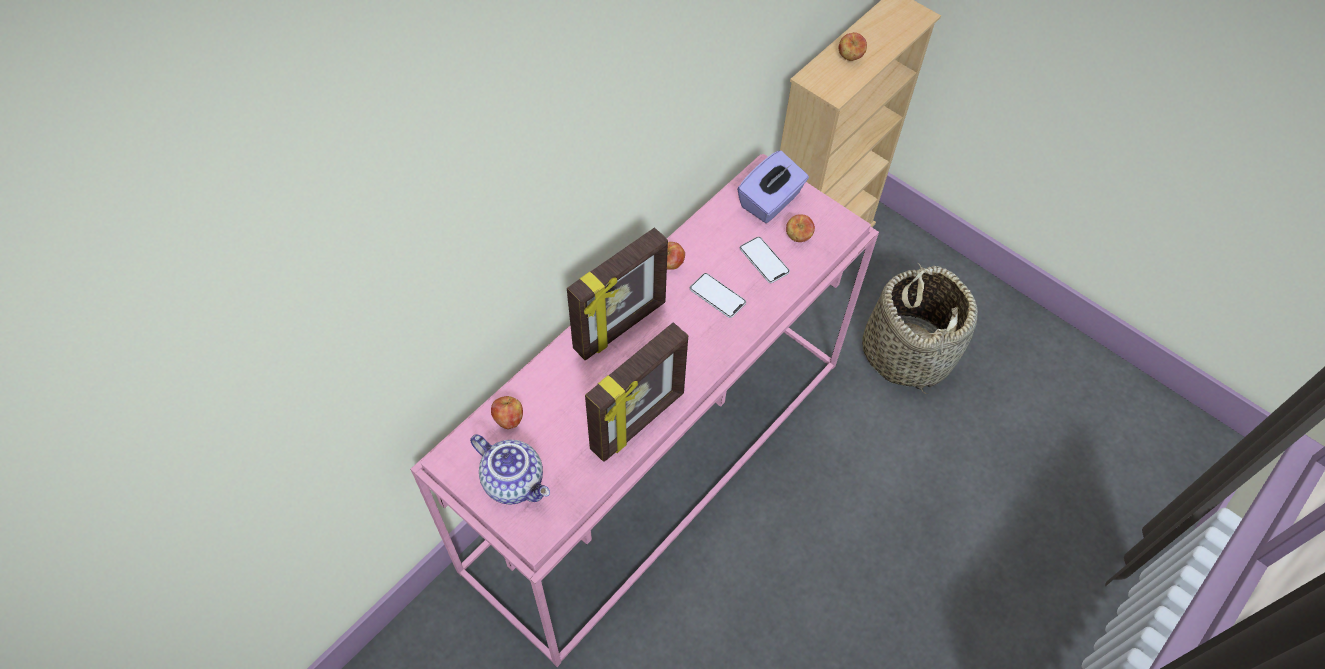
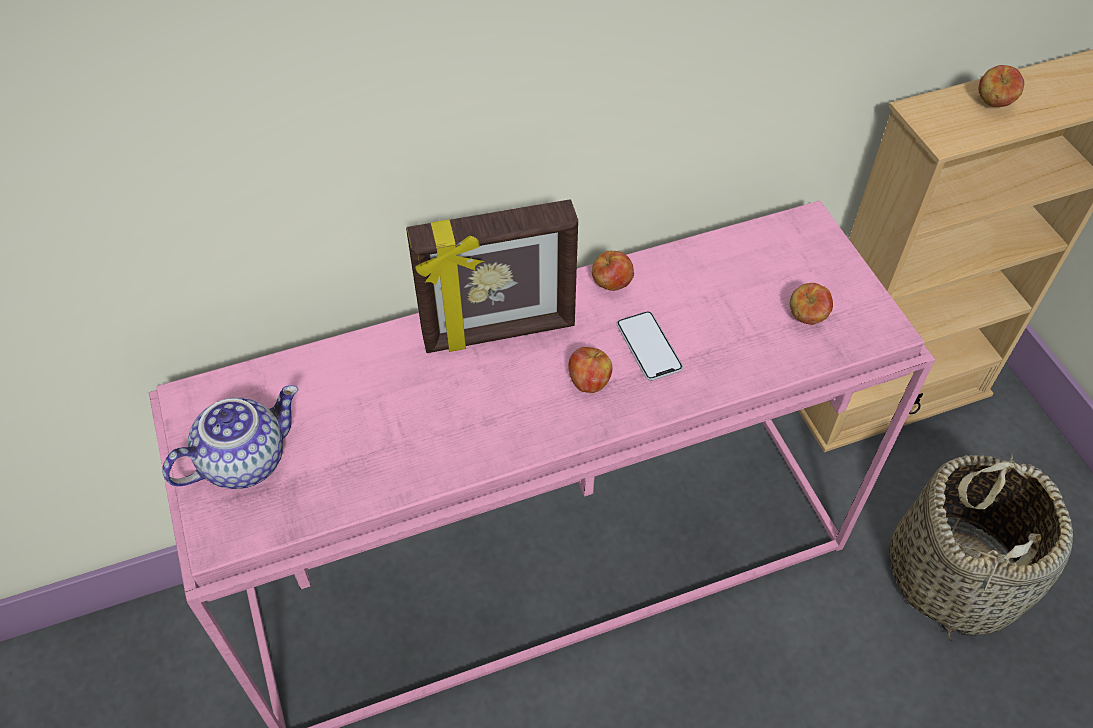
camera: 30 degrees right, 5 degrees down
(508, 419) = (289, 382): apple -> apple (589, 382)
(515, 481) = (244, 459): teapot -> teapot turned 105 degrees counterclockwise
(639, 422) = (443, 458): picture frame -> none
(764, 260) = (740, 328): phone -> none
(770, 201) = (794, 260): purple tissue box -> none

